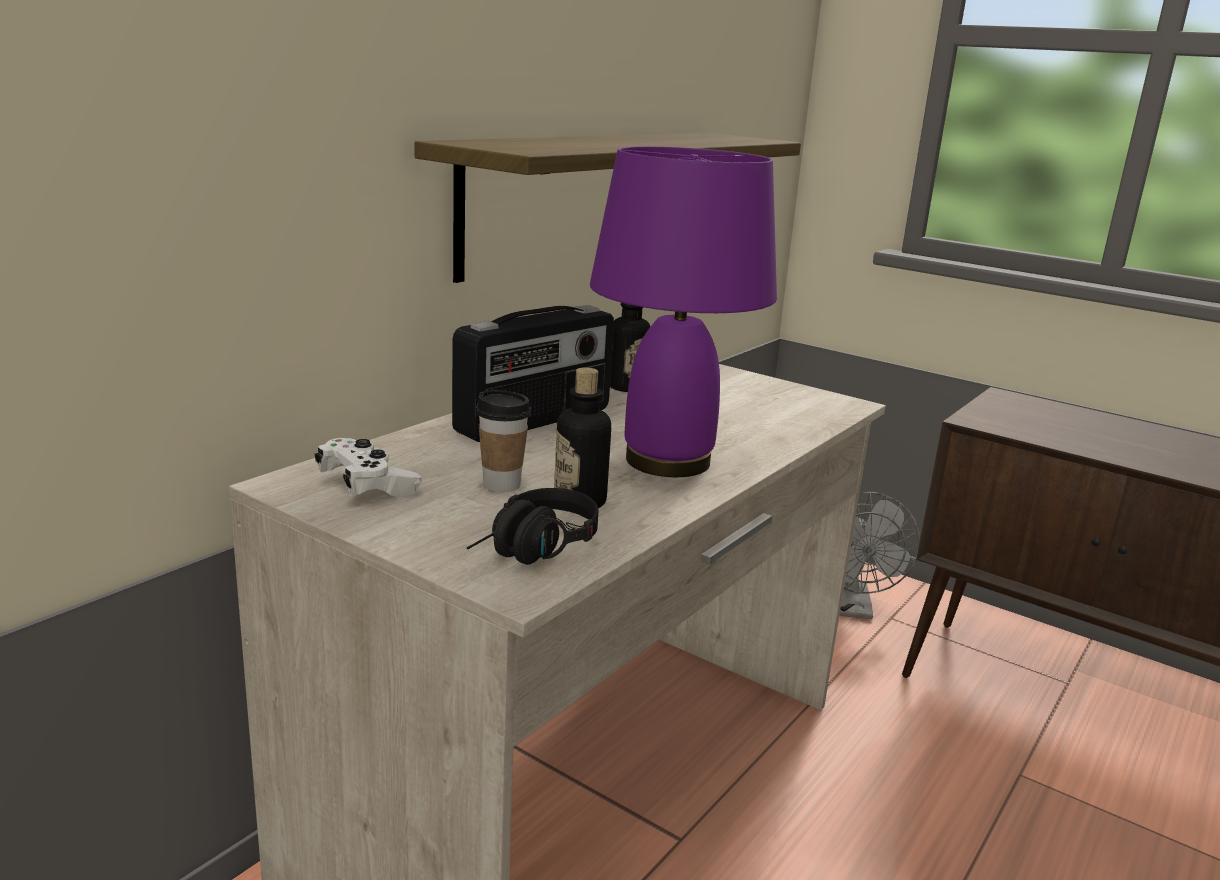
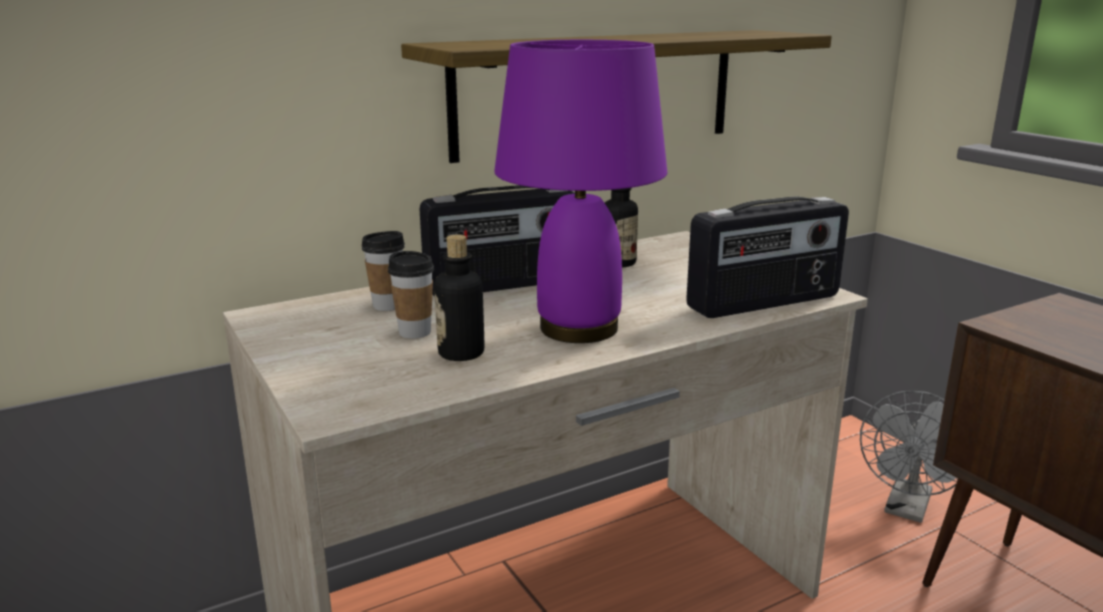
camera: 25 degrees right, 0 degrees up
(367, 485) = (314, 322): white game controller -> none
(432, 457) = (387, 305): none -> cup
(533, 550) = (377, 387): black headphones -> none
(807, 417) = (765, 303): none -> radio

